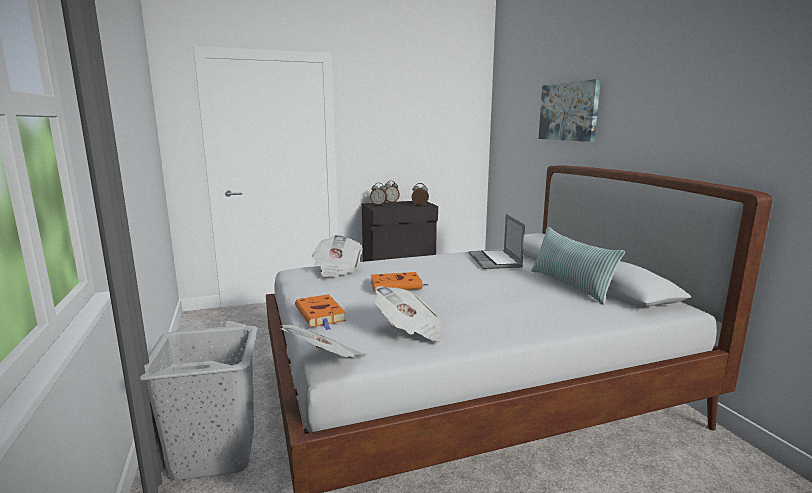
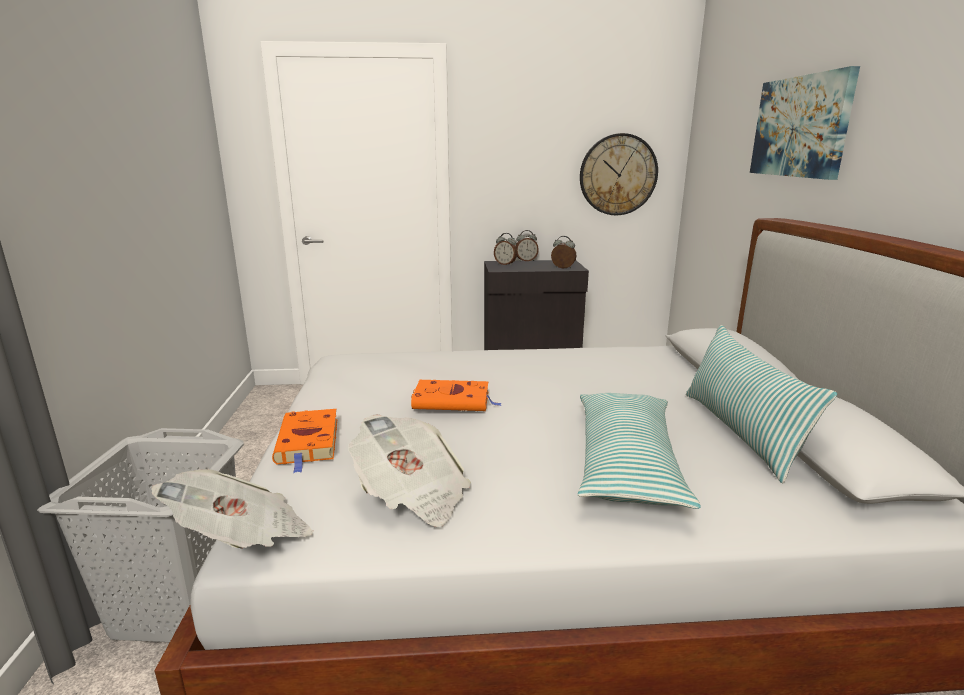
camera: 15 degrees right, 5 degrees up
(337, 269) = (389, 363): newspaper -> none
(448, 142) = (618, 175): none -> wall clock
(495, 261) = (637, 369): laptop -> none
(519, 304) = (627, 462): none -> pillow

